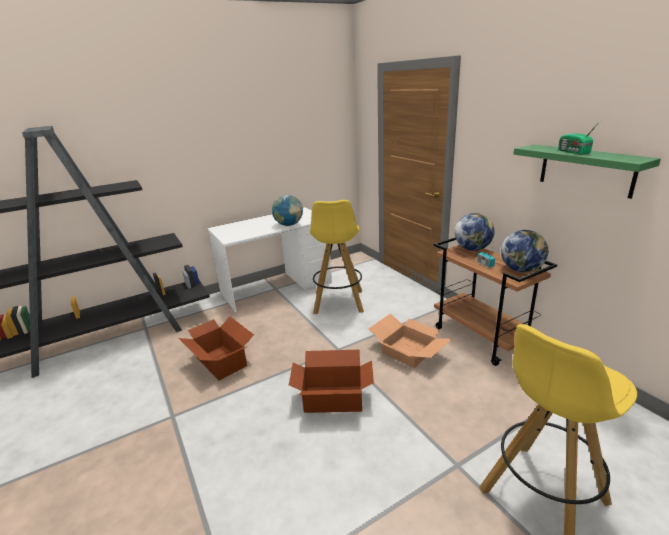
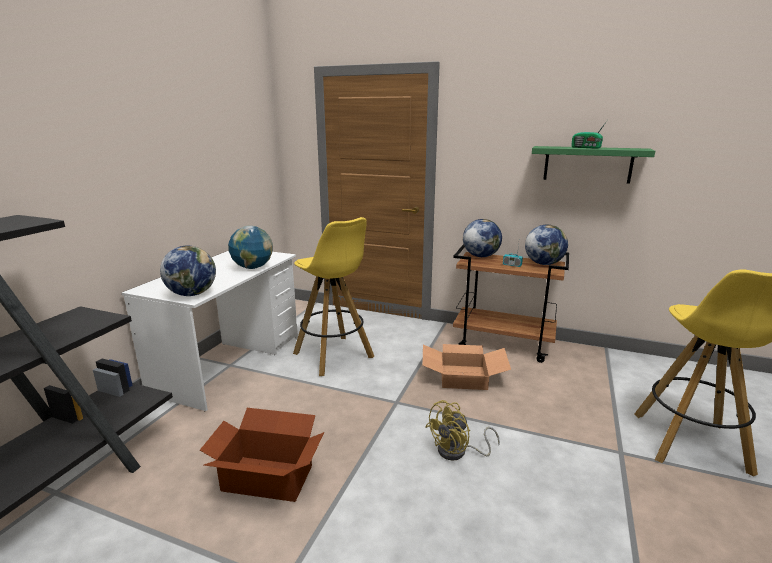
camera: 40 degrees left, 5 degrees down
(233, 237) = (192, 294): none -> globe
(334, 399) = (458, 452): cardboard box -> yellow fan

